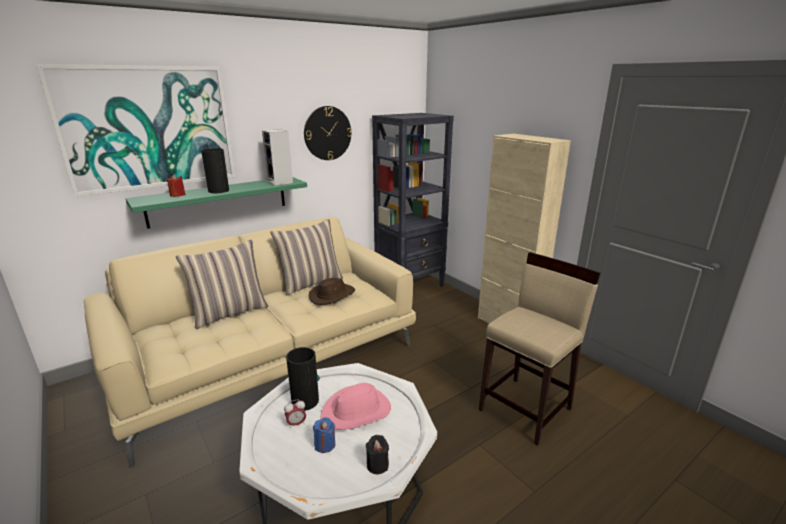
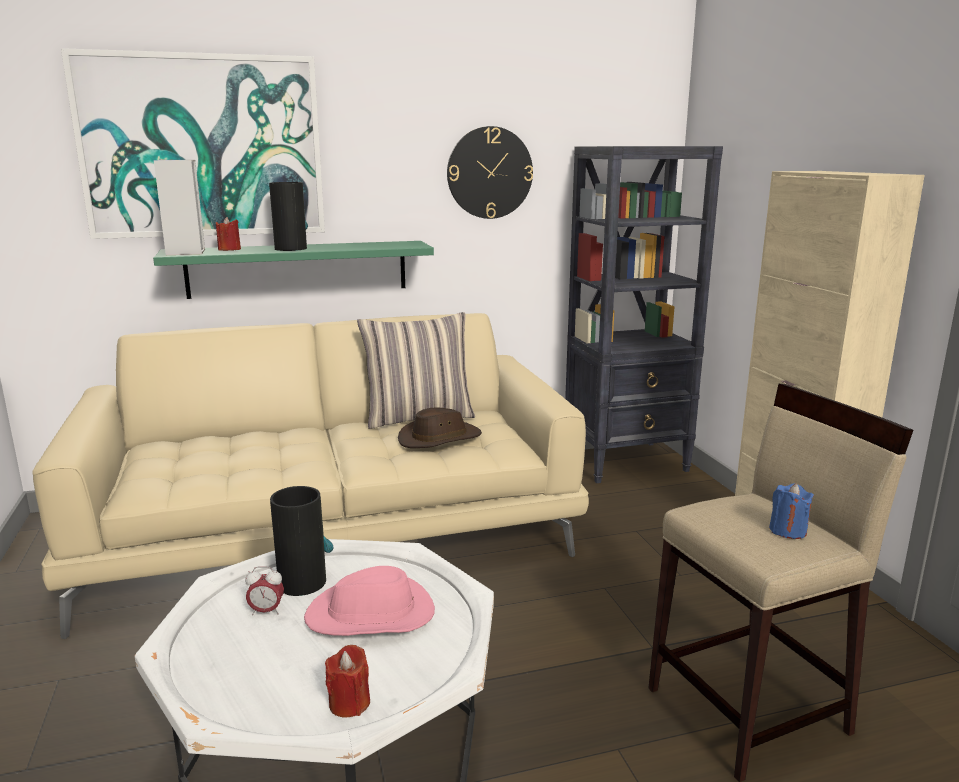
camera: 20 degrees right, 5 degrees down
(230, 312) = (271, 440): pillow -> none
(281, 182) = (393, 245): speaker -> speaker (186, 252)
(325, 445) = (287, 651): blue candle -> blue candle (787, 530)
(377, 465) = (349, 703): black candle -> red candle

